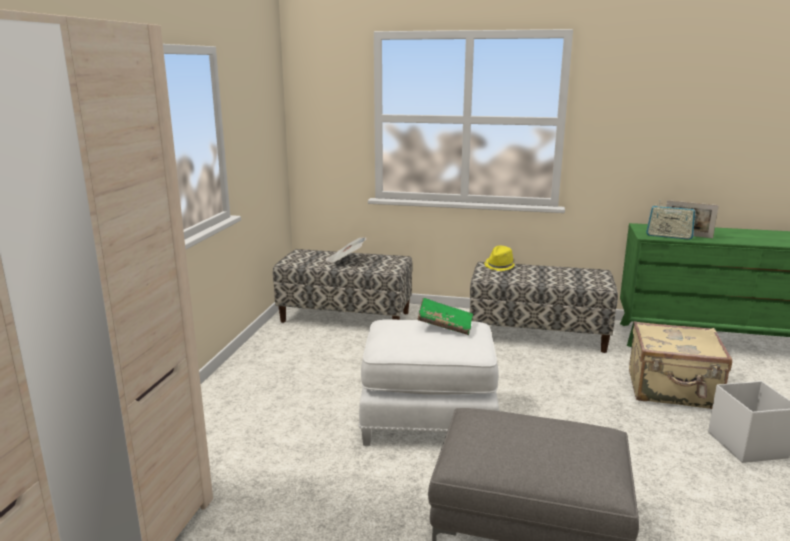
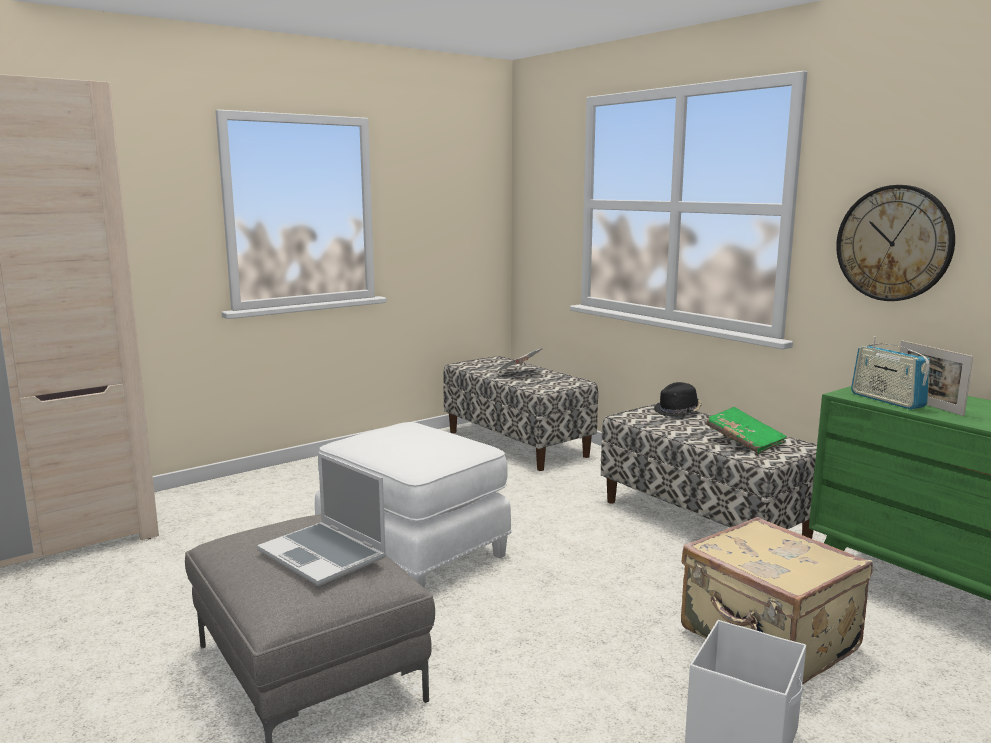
camera: 40 degrees right, 5 degrees down
(445, 325) = (443, 439): green book -> green book (744, 441)
(500, 266) = (678, 411): yellow hat -> black hat
(558, 435) = (324, 555): none -> laptop
(635, 141) = (894, 243): none -> wall clock

